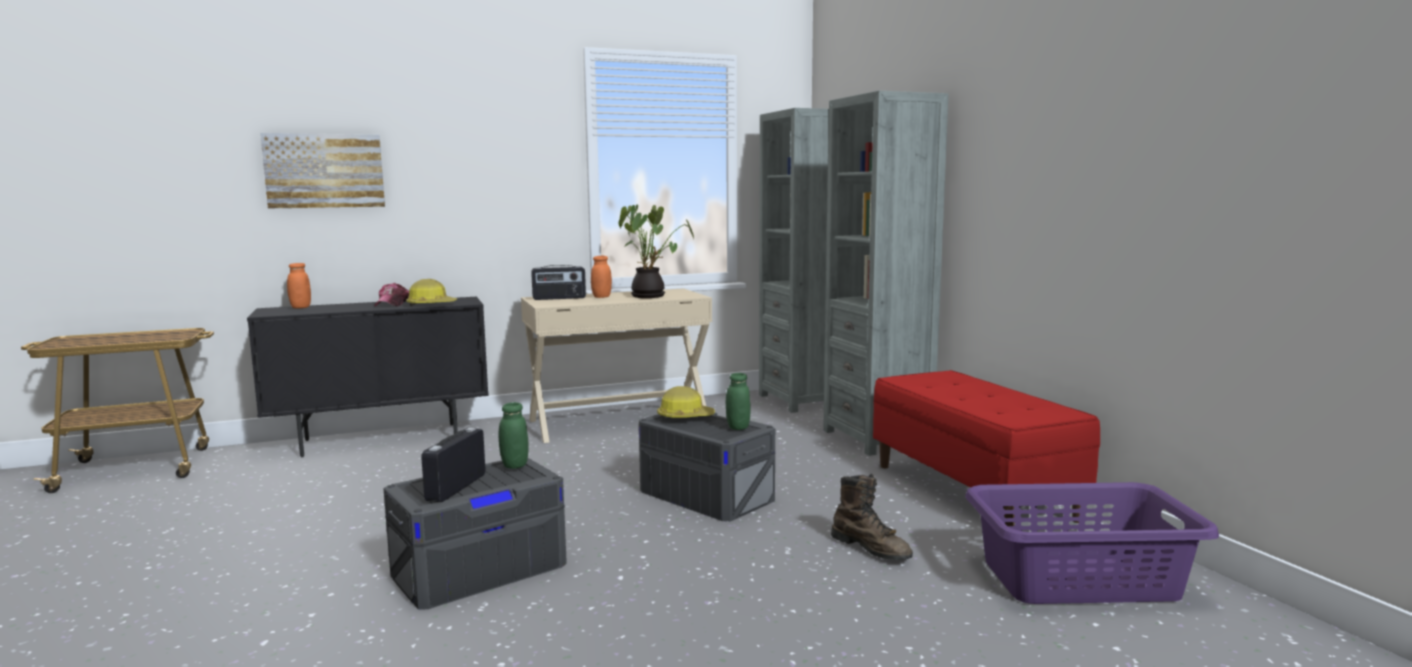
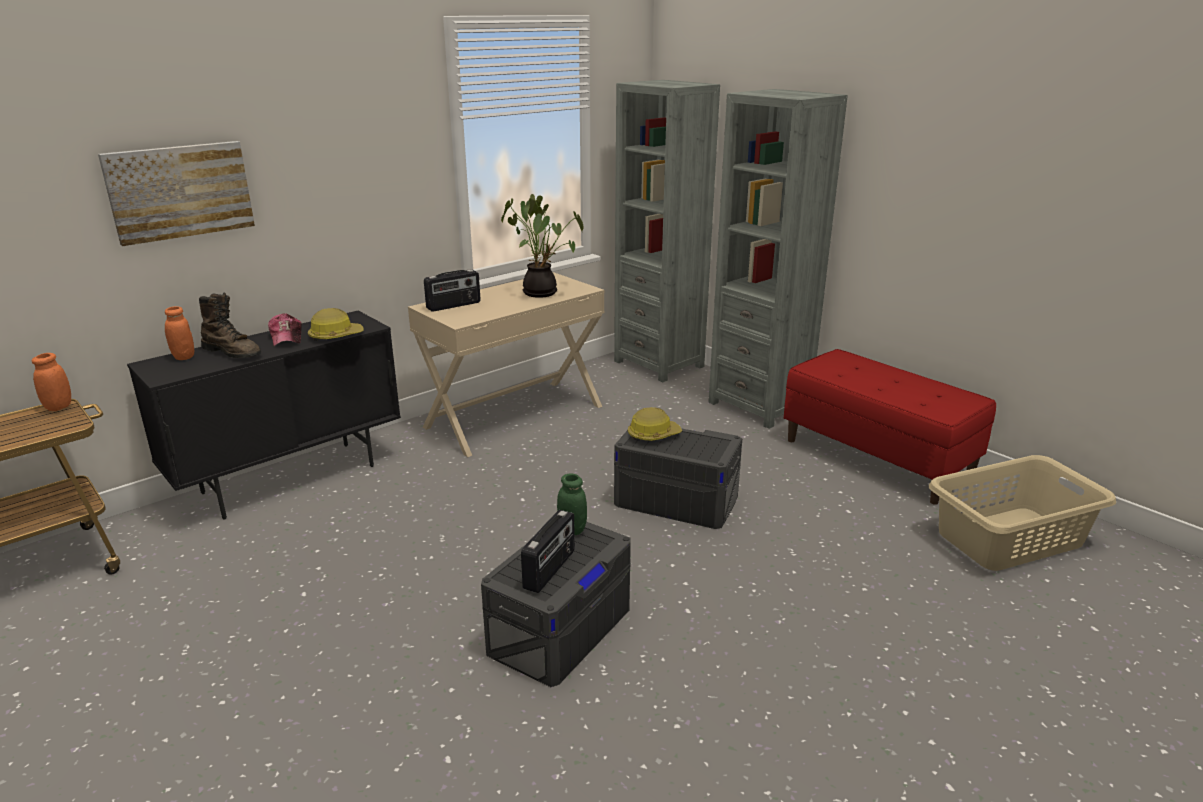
camera: 20 degrees left, 15 degrees up
(455, 487) = (550, 570): radio -> radio turned 150 degrees counterclockwise
(601, 297) = (494, 298): orange jar -> orange jar (59, 407)
(738, 427) = (712, 442): green jar -> none
(871, 548) = (851, 537): brown boot -> brown boot (233, 352)
(1080, 580) = (1011, 539): purple laundry basket -> beige laundry basket

